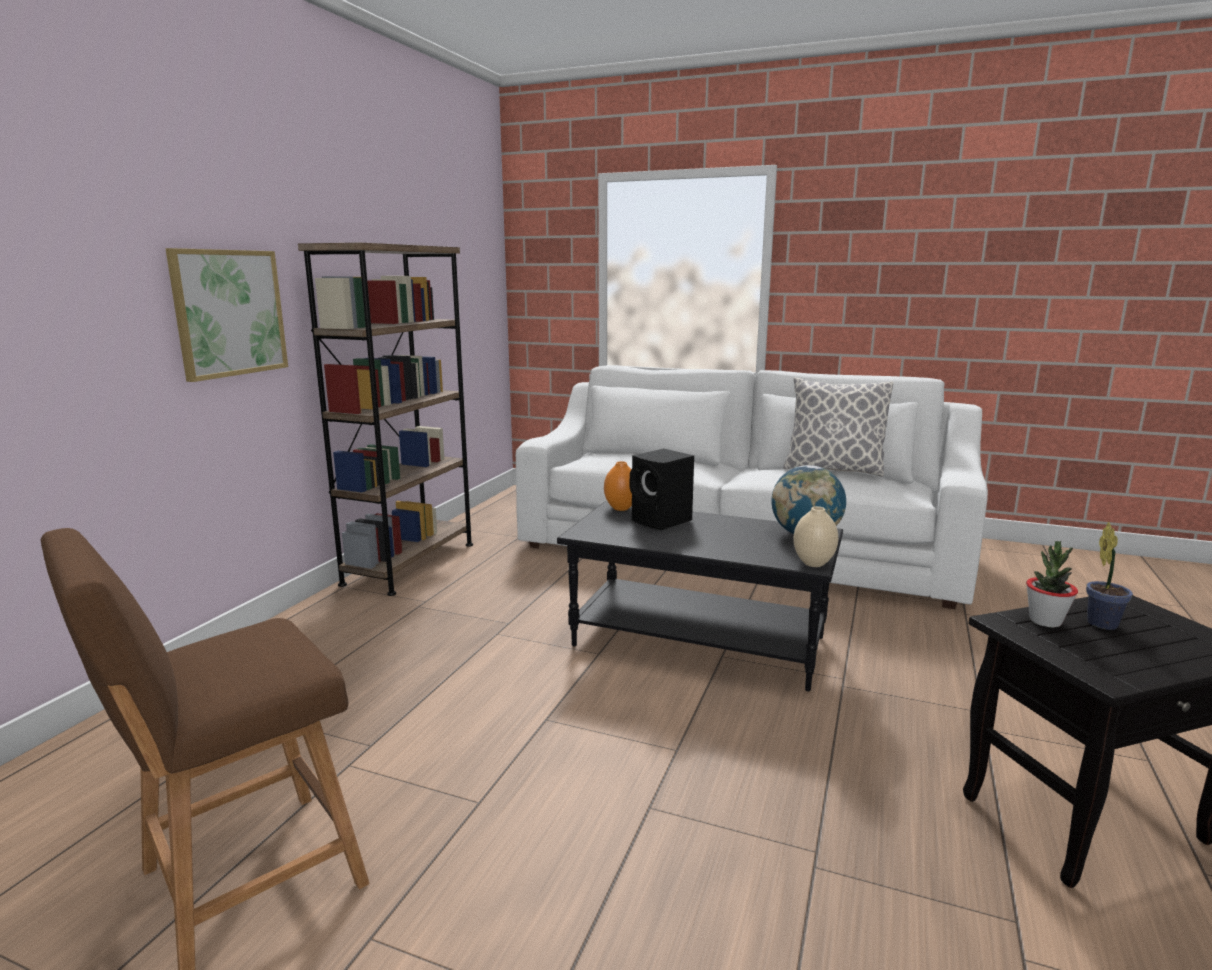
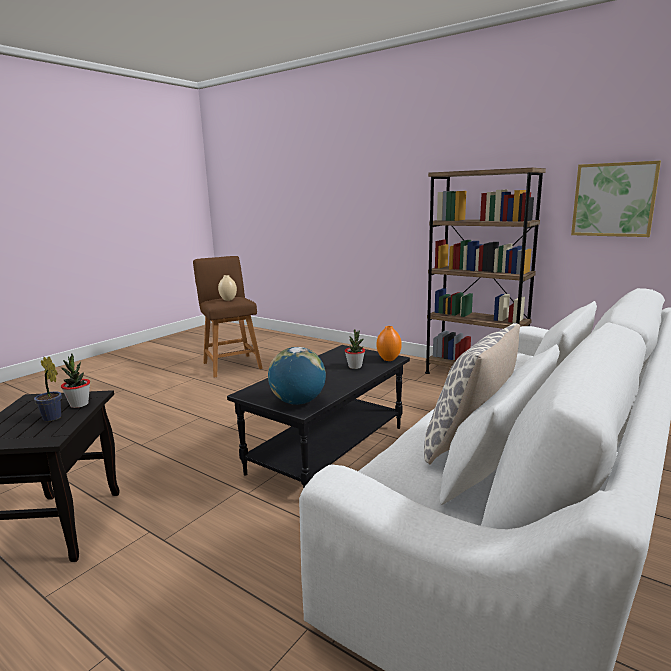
camera: 105 degrees right, 0 degrees up
(229, 313) = (405, 208): picture -> picture (613, 199)
(662, 521) = (355, 367): black speaker -> potted plant
(813, 564) = (247, 394): beige vase -> beige vase (228, 300)

